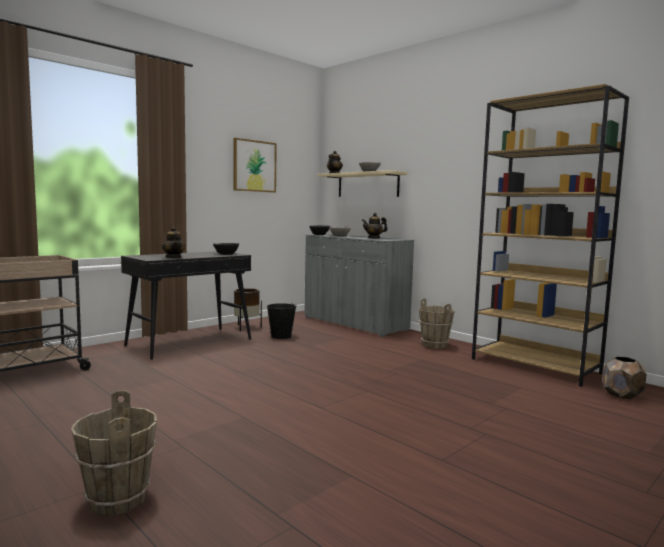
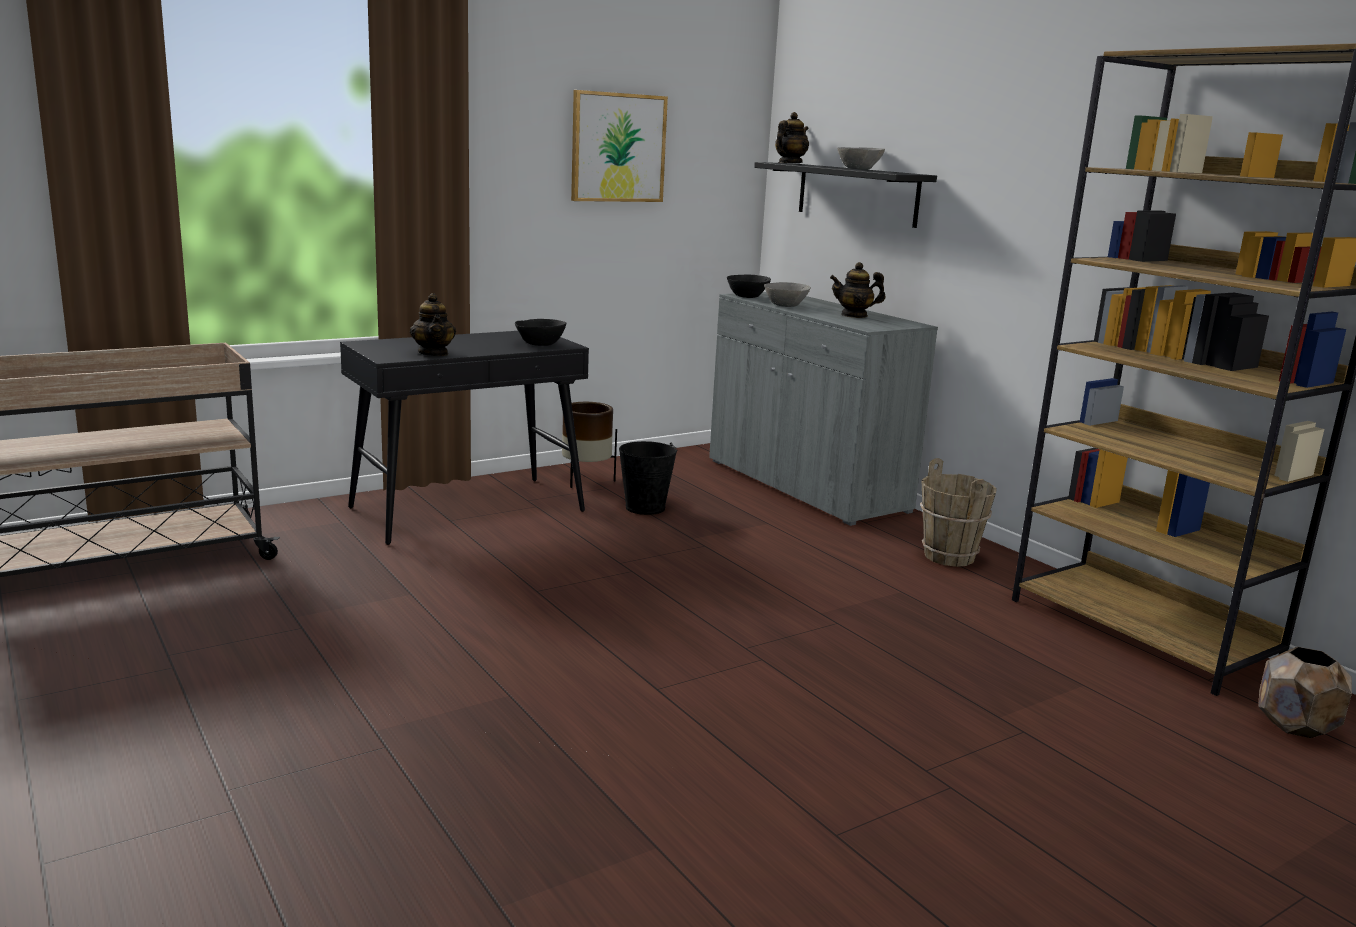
camera: 10 degrees right, 10 degrees up
(117, 500) = (253, 841): brown bucket -> none
(367, 185) = (857, 194): beige shelf -> black shelf

